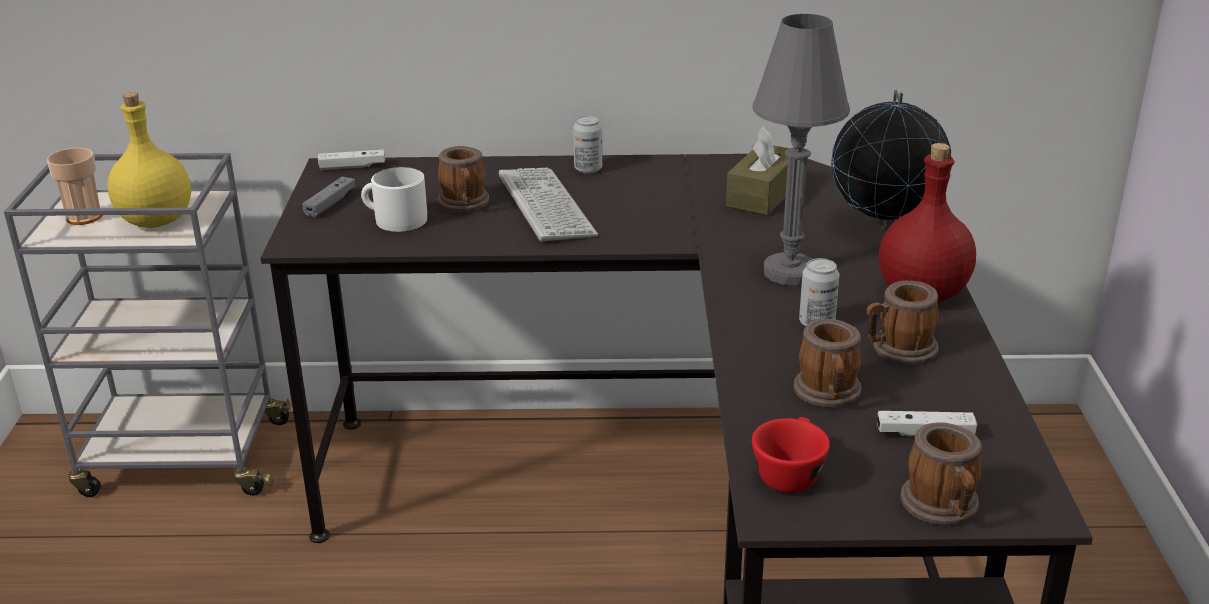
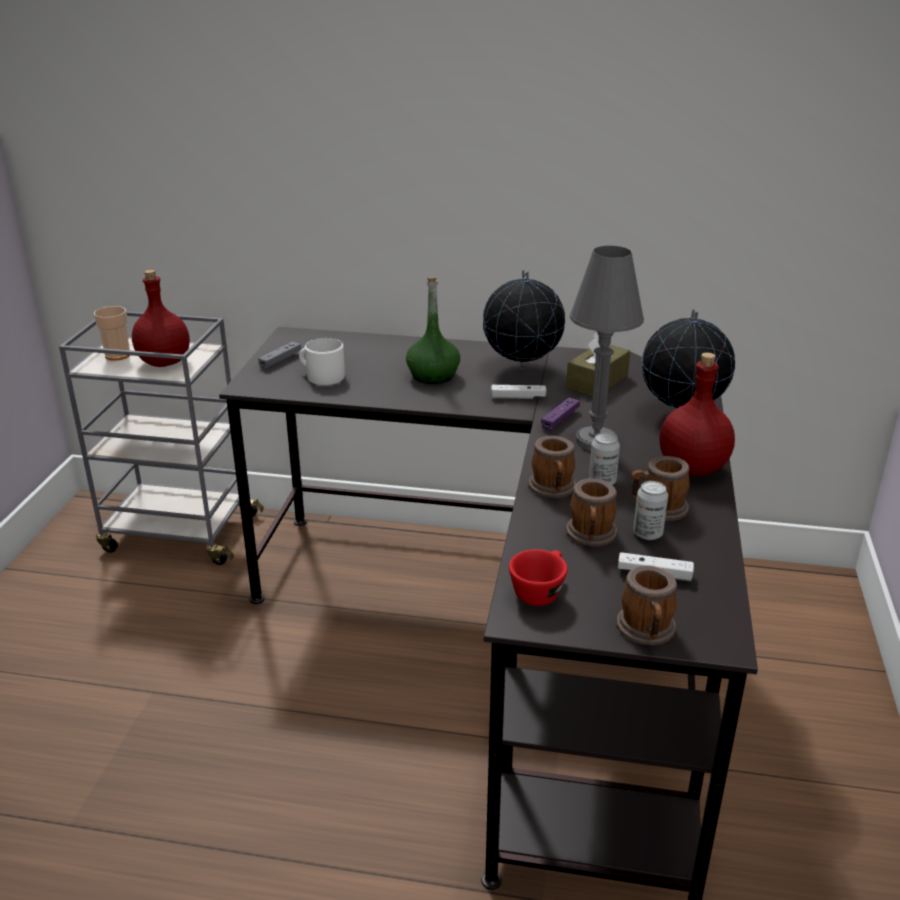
camera: 10 degrees right, 0 degrees up
(154, 221) = (163, 362): yellow bottle -> red bottle
(352, 167) = (305, 335): white game controller -> white game controller (518, 397)
(465, 204) = (375, 369): mug -> mug (553, 489)
(546, 206) = (433, 375): keyboard -> green bottle
(588, 169) = (473, 351): can -> can (647, 533)
(659, 186) = (521, 368): none -> globe
(733, 248) = (560, 420): none -> purple game controller

